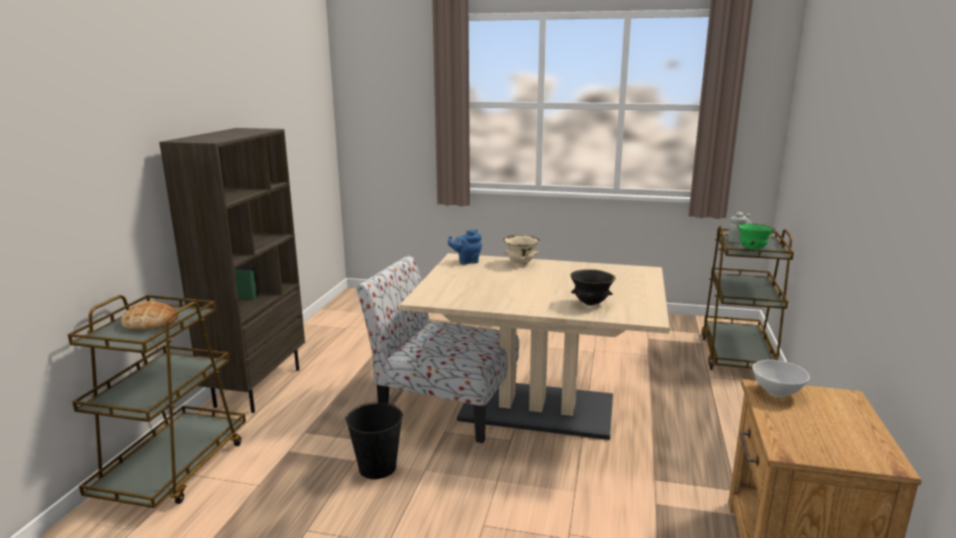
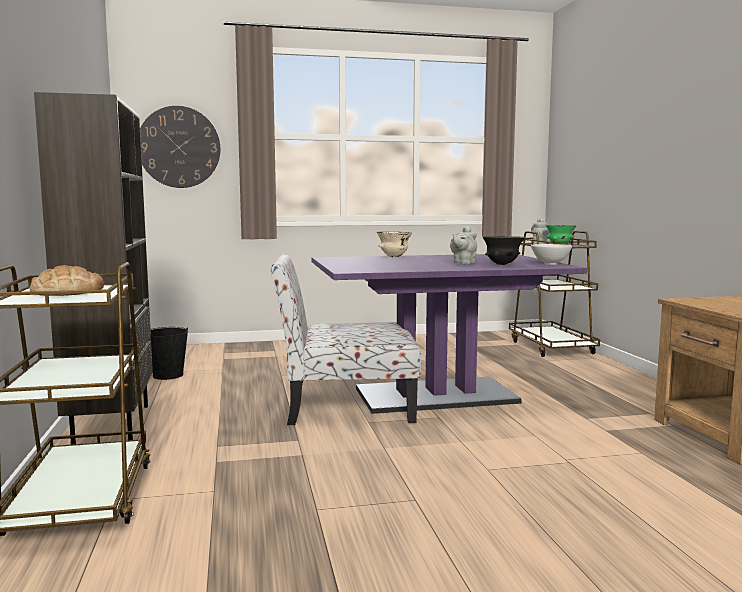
camera: 25 degrees left, 10 degrees down
(377, 467) = (333, 454): black bucket -> black bucket (168, 375)
(387, 115) = (179, 147): none -> wall clock
(467, 261) = (342, 258): blue teapot -> none
(537, 409) = (435, 396): beige dining table -> purple dining table
(558, 293) = (463, 263): none -> grey teapot
(777, 393) = (693, 300): white bowl -> white bowl (550, 264)

